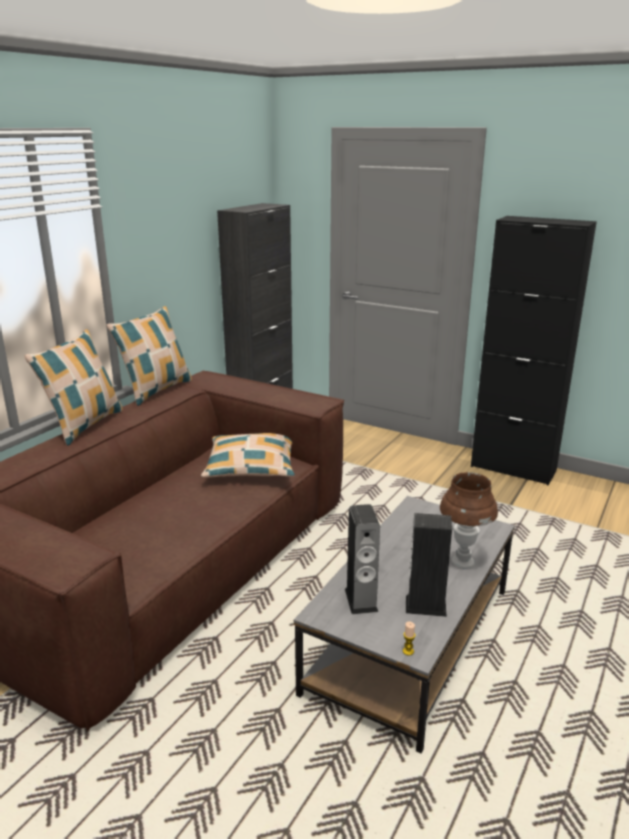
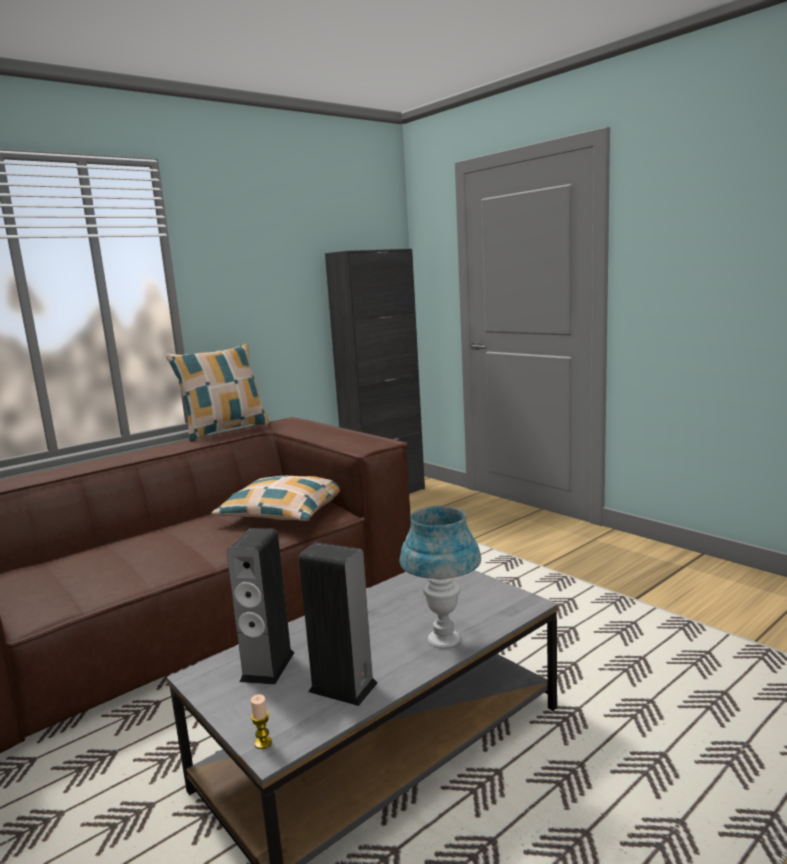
camera: 20 degrees right, 10 degrees down
(84, 425) = (120, 454): pillow -> none
(462, 562) = (443, 640): brown table lamp -> blue table lamp
(513, 468) = (664, 557): black cabinet -> none

